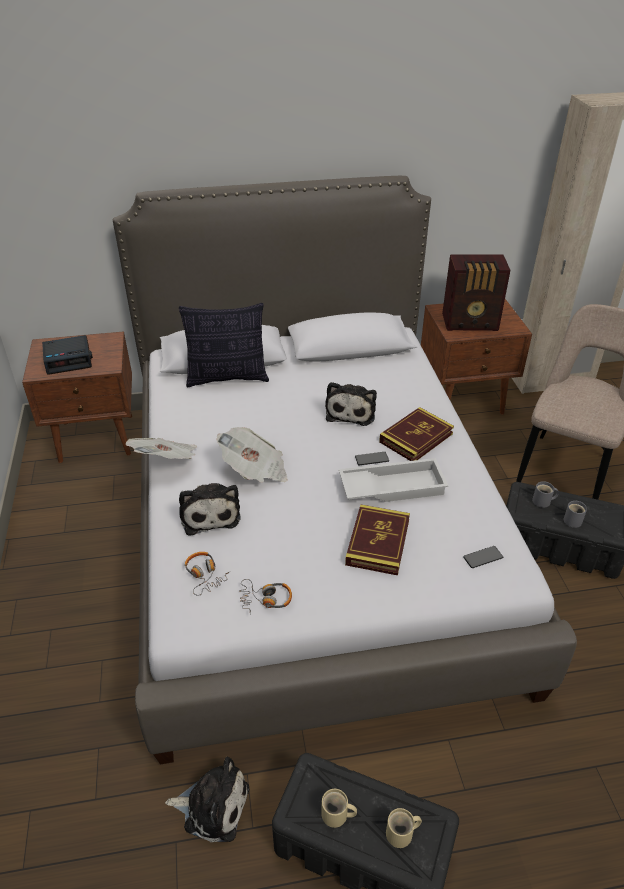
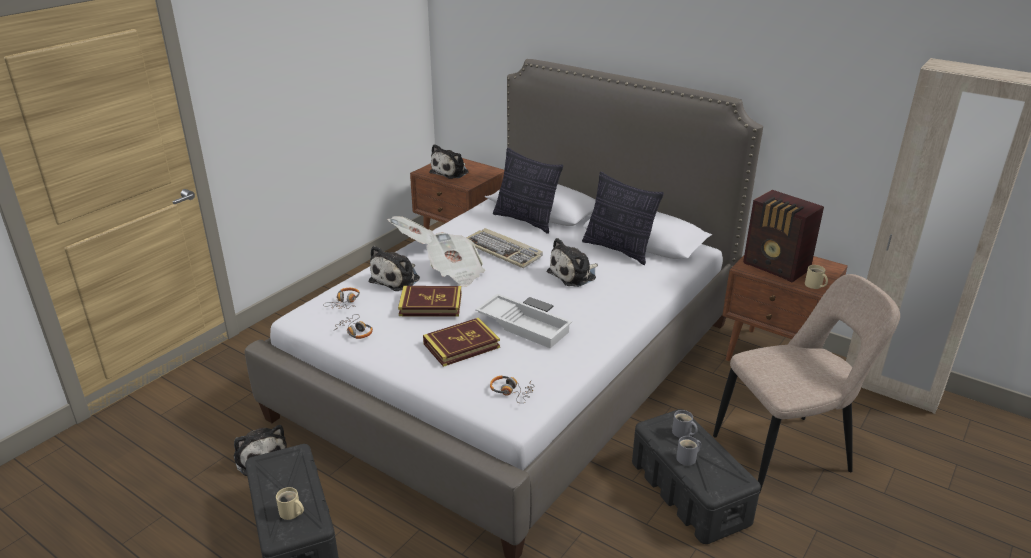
camera: 45 degrees right, 10 degrees down
(69, 359) = (451, 172): alarm clock -> plush toy
(259, 421) = (503, 251): none -> keyboard
(336, 815) = (276, 479): beige mug -> beige mug (814, 285)
(346, 366) = (618, 249): none -> pillow
(416, 438) = (591, 310): book -> book (430, 305)
(483, 557) = (511, 392): phone -> headphones

